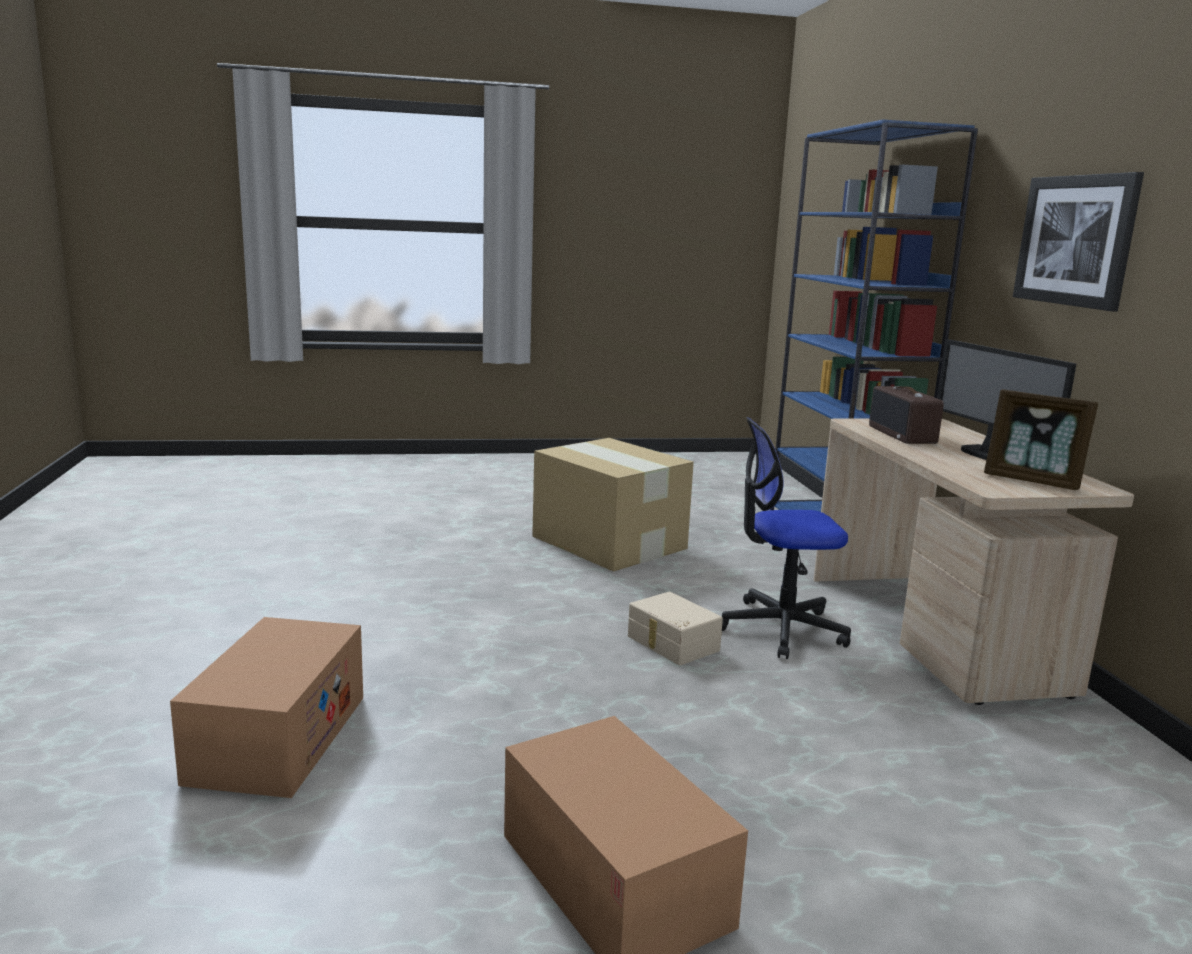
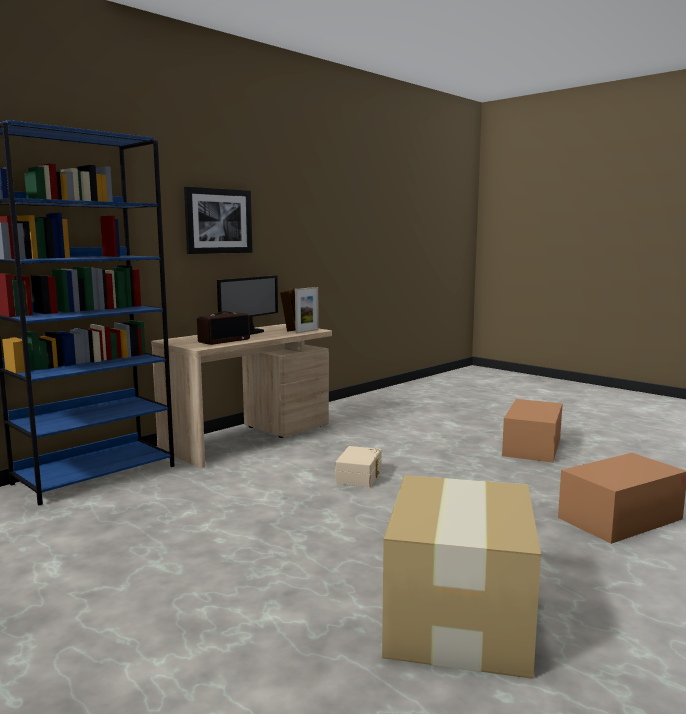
camera: 125 degrees left, 5 degrees down
(608, 541) = (200, 541): cardboard box -> cardboard box (457, 619)
(781, 629) = (297, 461): office chair -> none
(982, 481) = (307, 331): none -> picture frame

